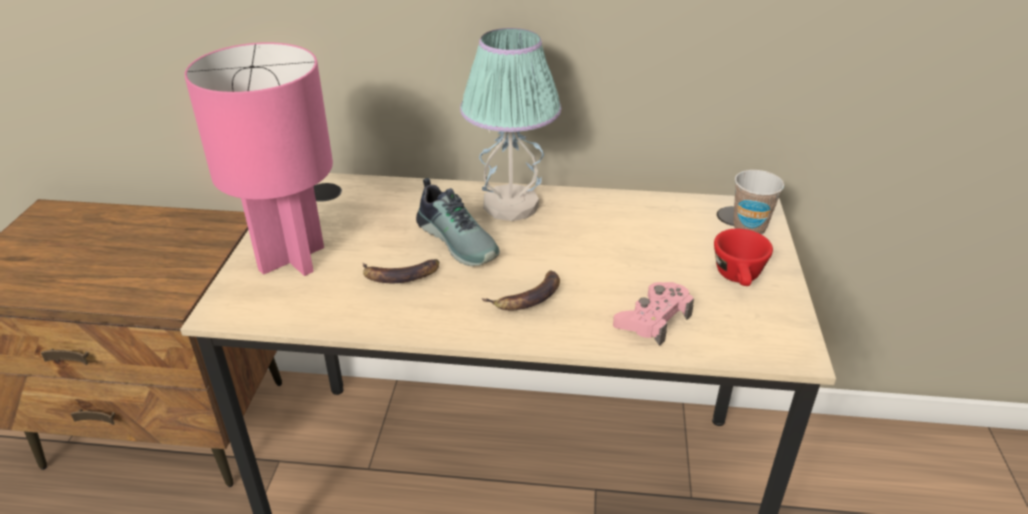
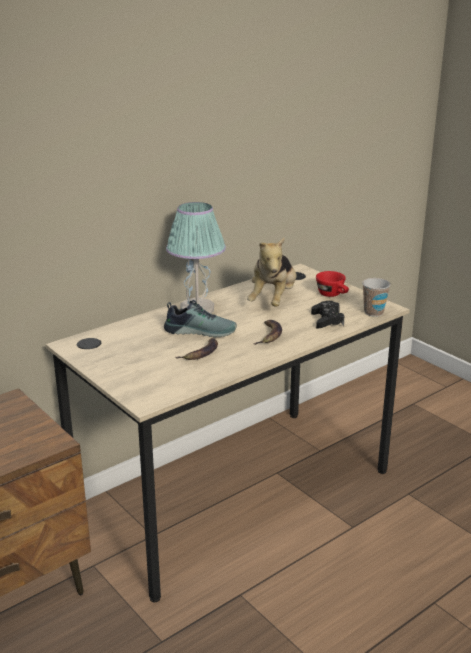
camera: 45 degrees left, 10 degrees down
(292, 257) = (134, 371): pink table lamp -> none
(632, 241) = (273, 300): none -> plush toy
(653, 319) = (327, 320): pink game controller -> black game controller
(749, 228) = (308, 277): cup -> cup (373, 312)

